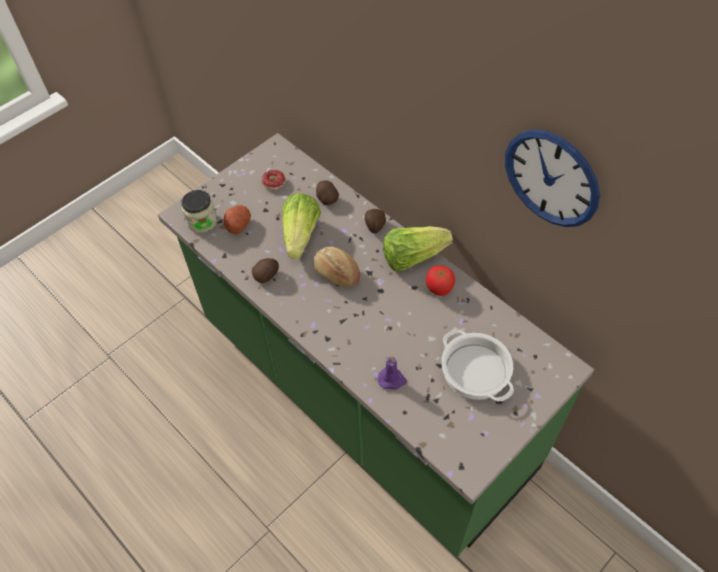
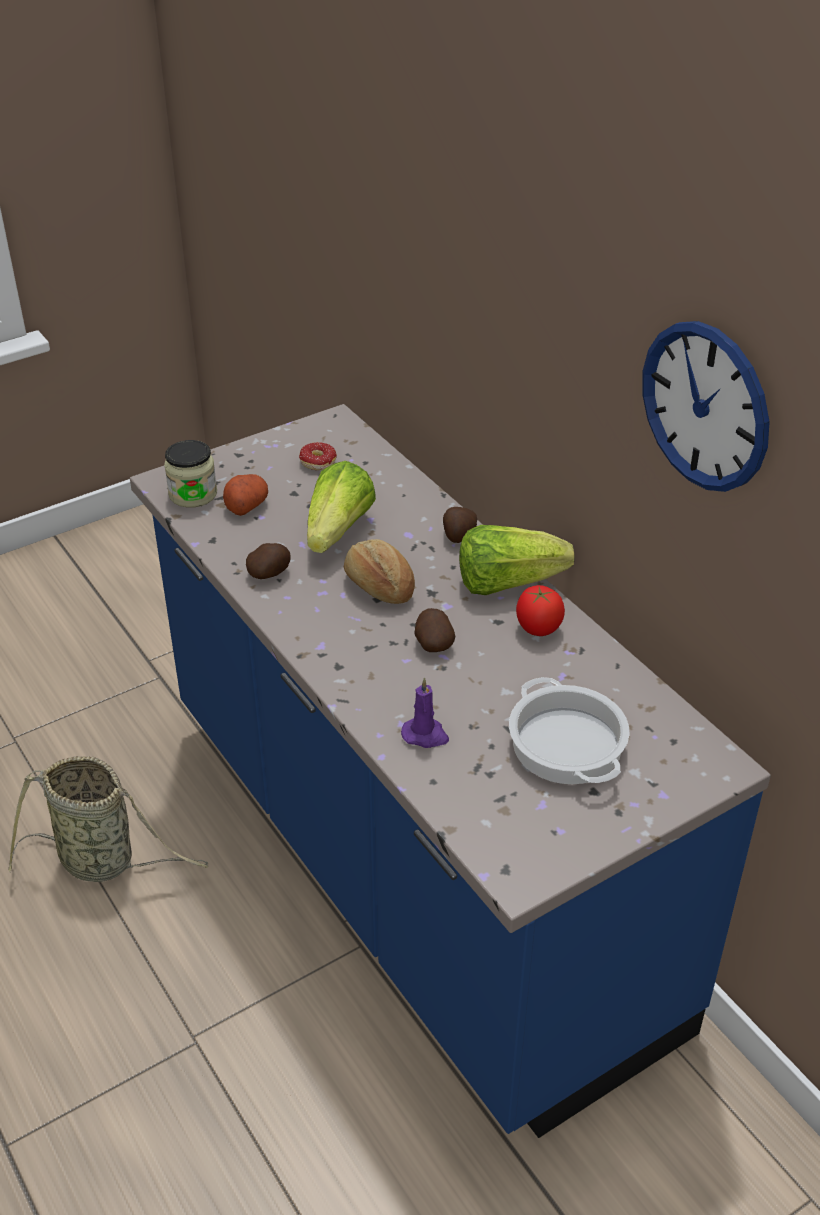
camera: 10 degrees right, 15 degrees down
(185, 427) = (103, 861): none -> basket
(326, 198) = (393, 492): potato -> potato (433, 643)
(362, 396) = (410, 867): green counter -> blue counter

